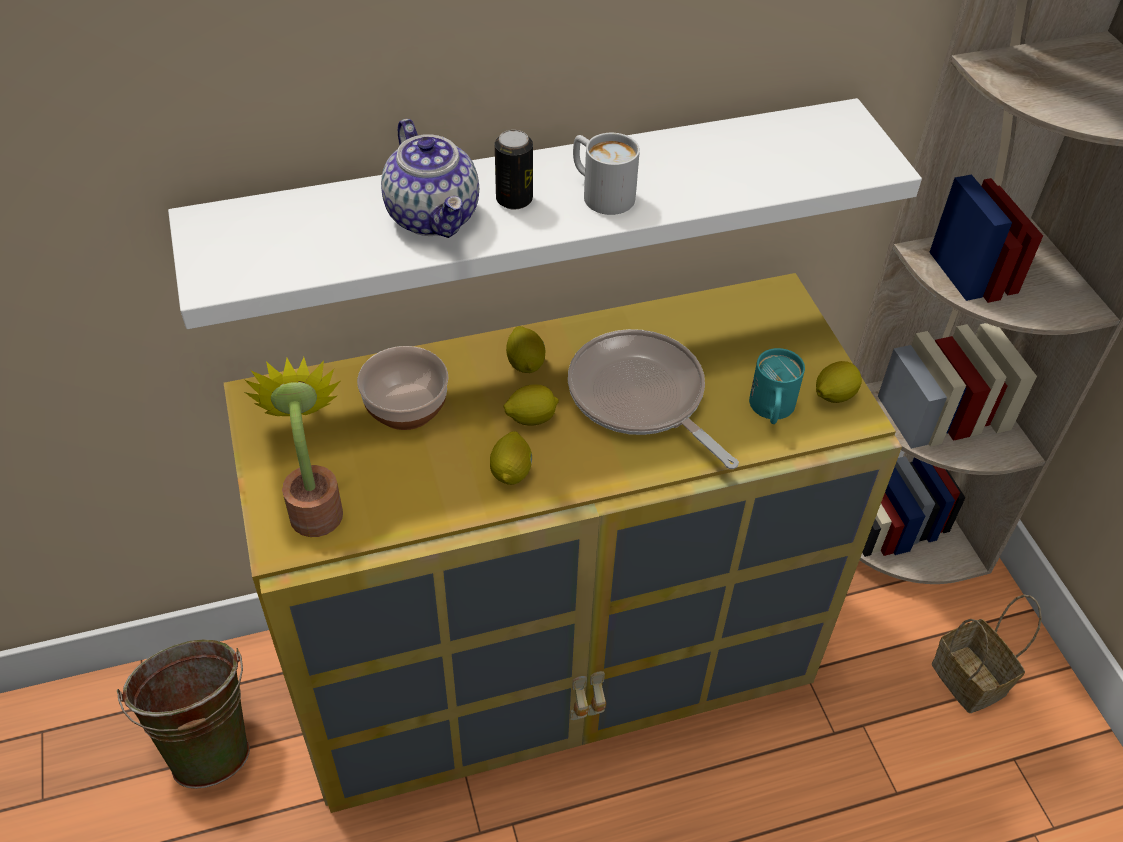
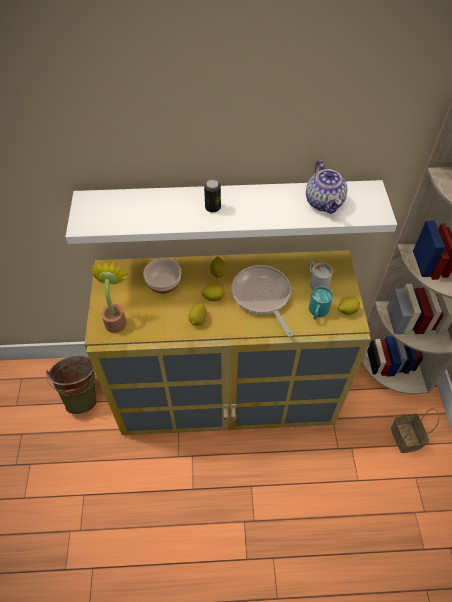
camera: 15 degrees right, 5 degrees up
(434, 216) = (177, 210): teapot -> teapot (324, 203)
(600, 193) = (250, 210): white mug -> white mug (316, 281)

